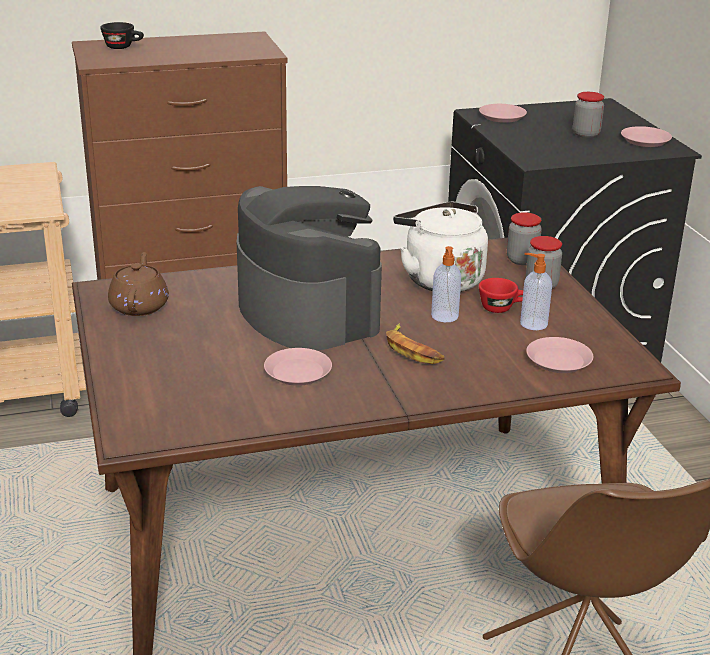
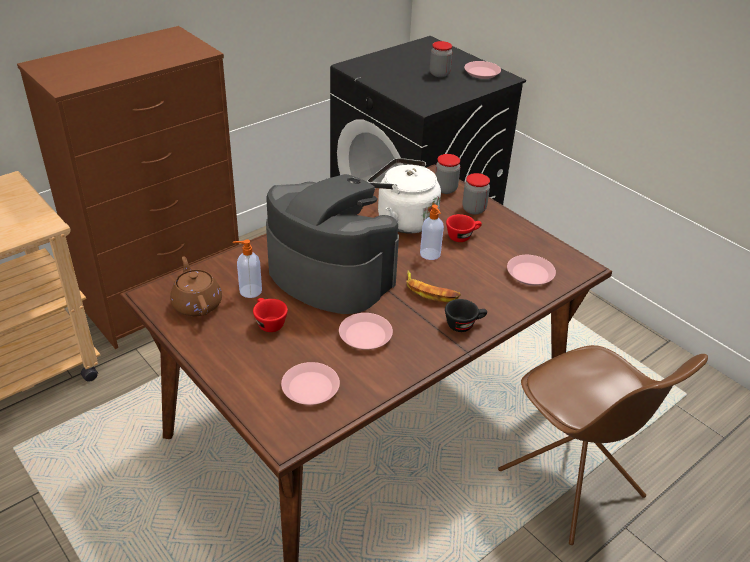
camera: 25 degrees left, 10 degrees up
(123, 47) = (72, 63): black cup -> black cup (464, 324)
(200, 337) = (268, 322): none -> red cup
(502, 117) = (370, 67): pink plate -> pink plate (311, 388)
(532, 324) = (491, 245): soap dispenser -> soap dispenser (249, 291)

